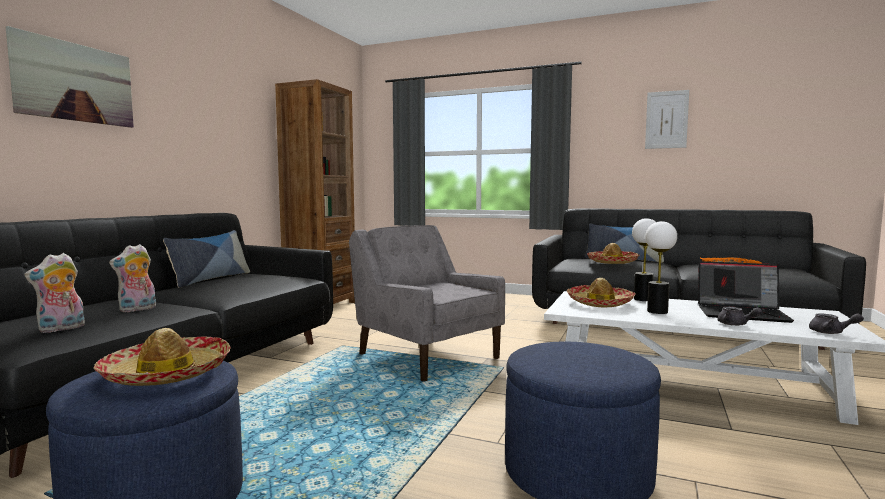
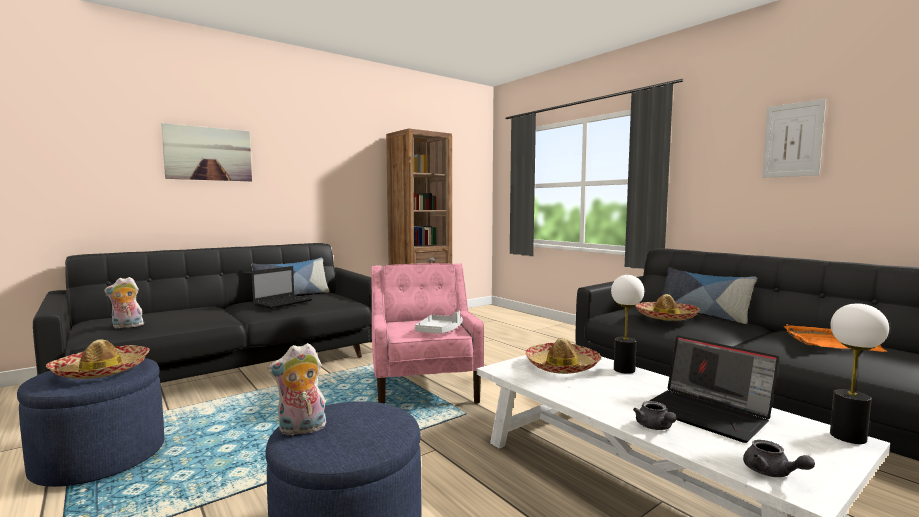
camera: 30 degrees right, 0 degrees up
(137, 309) = (191, 317): plush toy -> plush toy (301, 430)
(231, 284) = (283, 302): none -> laptop
(427, 355) = (424, 386): grey armchair -> pink armchair
(460, 291) = (439, 331): none -> grey tray
(657, 311) = (600, 389): table lamp -> table lamp (847, 436)

